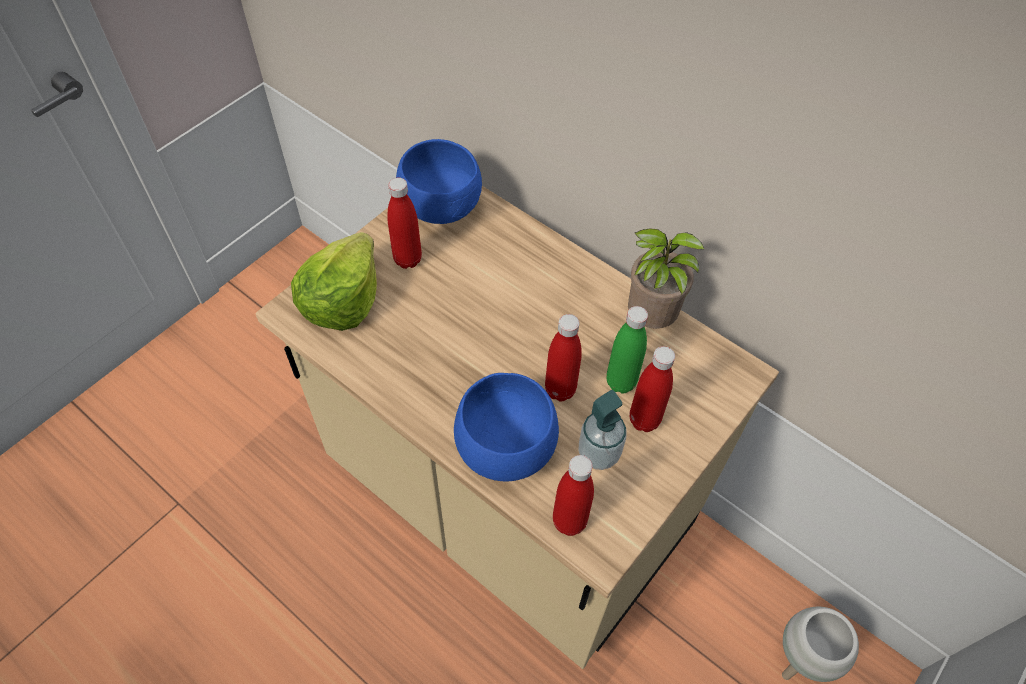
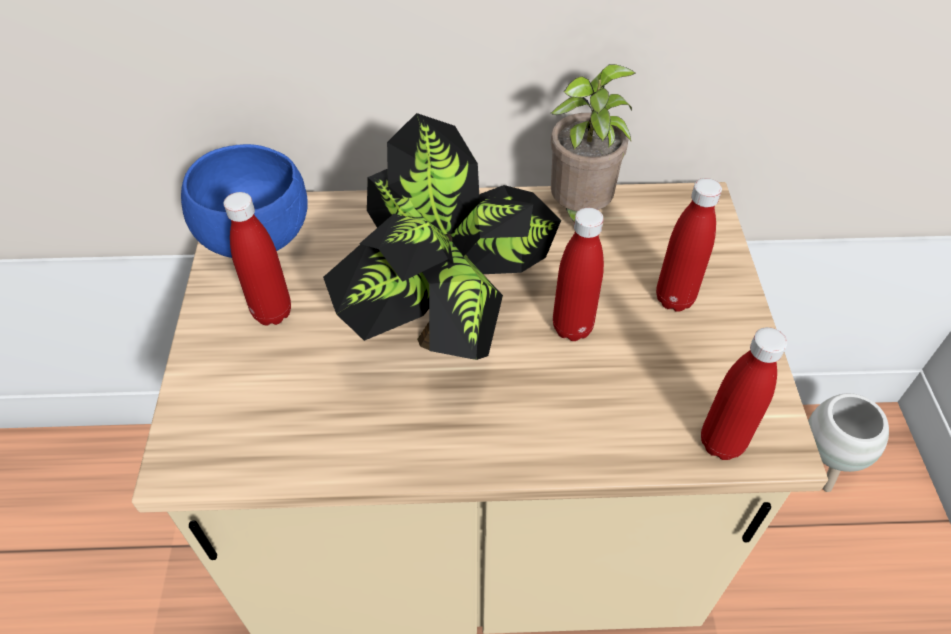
camera: 40 degrees left, 5 degrees down
(342, 300) = (237, 407): lettuce -> none
(494, 334) = (449, 322): none -> potted plant
(503, 450) = (585, 427): blue bowl -> none
(598, 454) = (673, 359): soap dispenser -> none
(621, 382) = (616, 281): green bottle -> none

